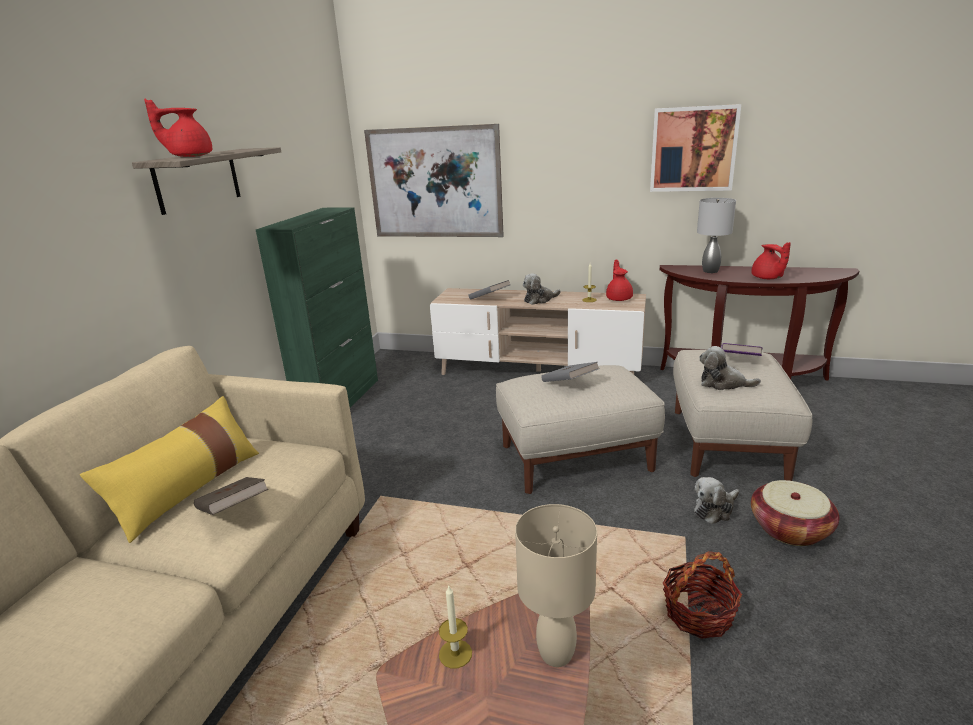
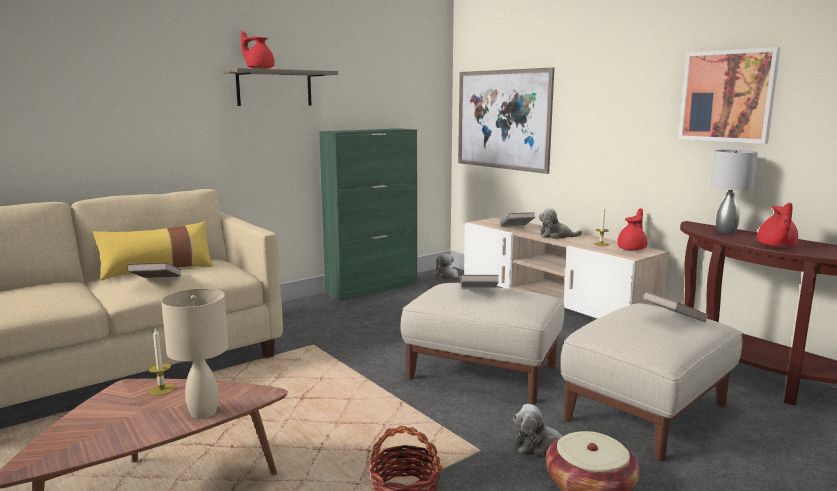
camera: 35 degrees right, 10 degrees down
(723, 383) = (615, 328): plush toy -> plush toy (448, 277)
(740, 361) = (673, 320): purple book -> grey book

